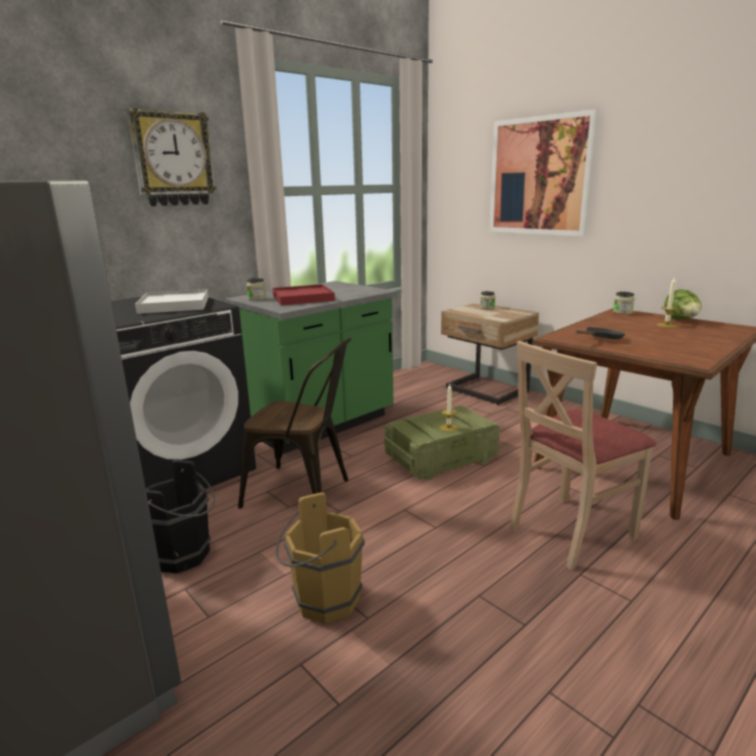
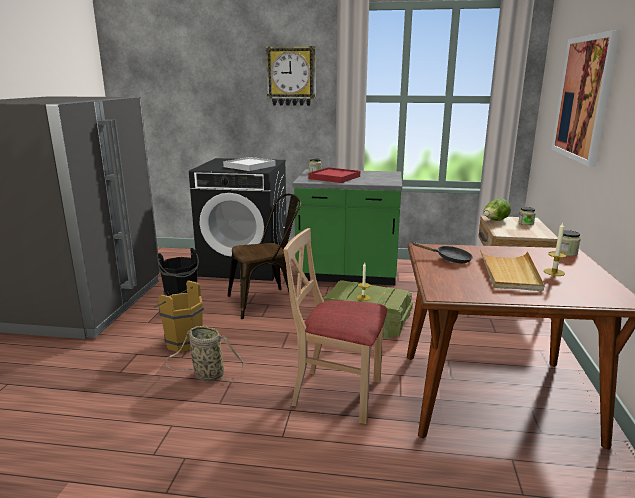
camera: 50 degrees right, 0 degrees up
(305, 492) = (267, 301): brown chair -> brown chair turned 90 degrees counterclockwise
(442, 610) = (206, 375): none -> basket
(657, 334) = (509, 273): none -> beige tray
(681, 320) = (591, 275): lettuce -> lettuce (495, 221)

